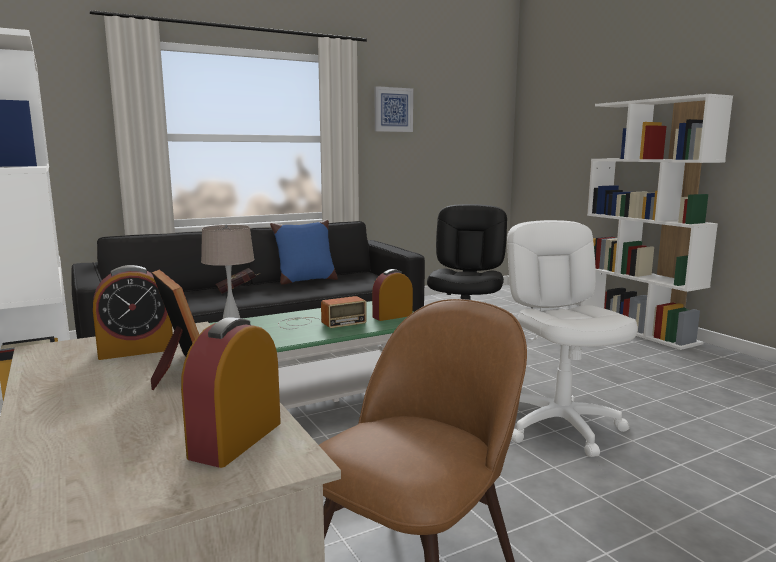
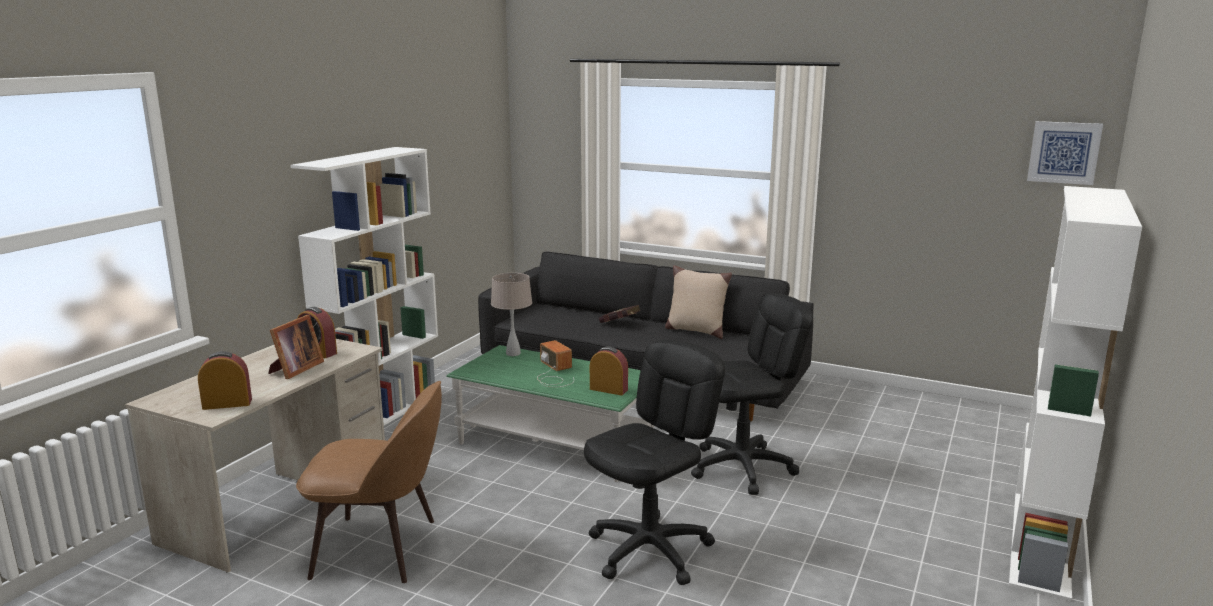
camera: 55 degrees right, 5 degrees up
(305, 280) = (695, 330): blue pillow -> beige pillow
(318, 323) = (554, 373): radio -> radio turned 150 degrees counterclockwise
(393, 109) = (884, 145): picture -> picture (1064, 152)
(561, 426) = (650, 550): white office chair -> black office chair

